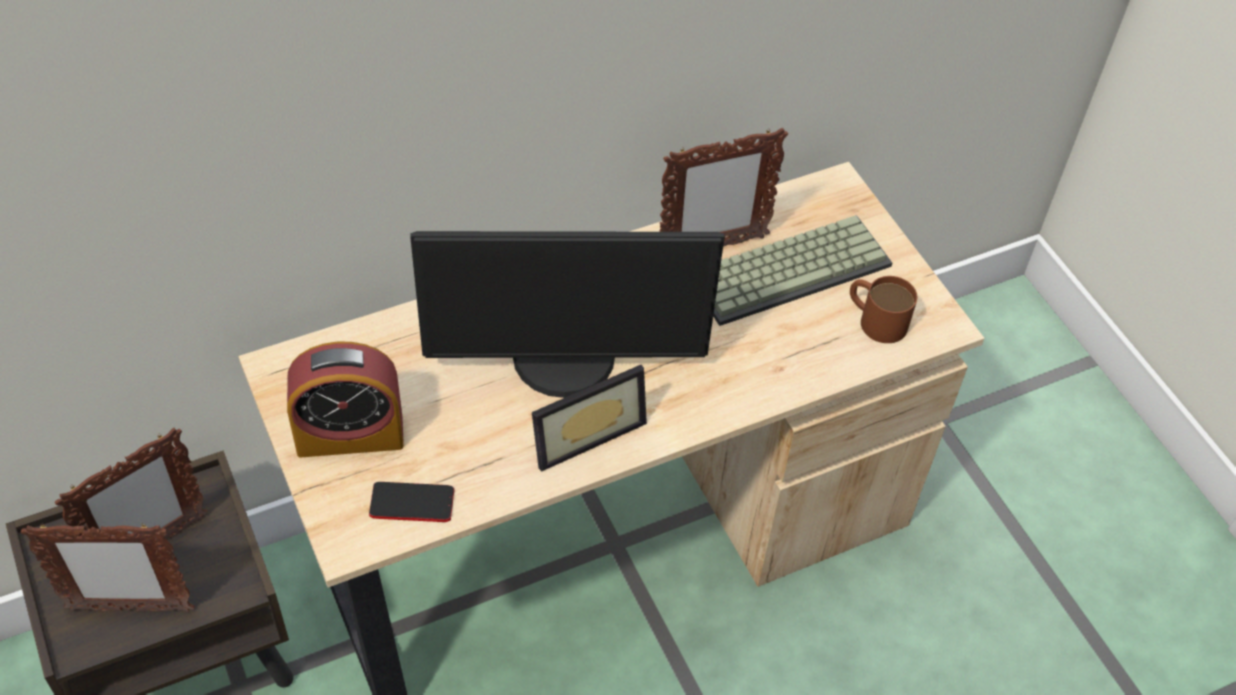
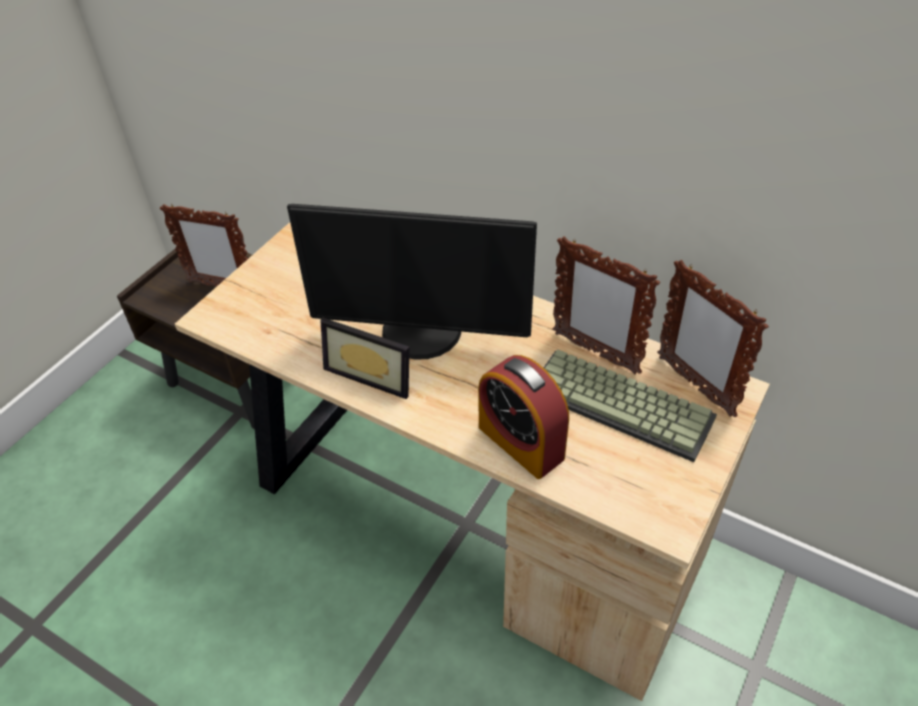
camera: 60 degrees right, 5 degrees down
(129, 609) = (179, 301): picture frame -> picture frame (694, 385)
(350, 434) = (284, 277): alarm clock -> alarm clock (521, 442)
(412, 503) = (254, 327): phone -> none
(564, 361) = (421, 334): monitor -> monitor turned 45 degrees counterclockwise
(875, 319) = (629, 479): brown mug -> none

